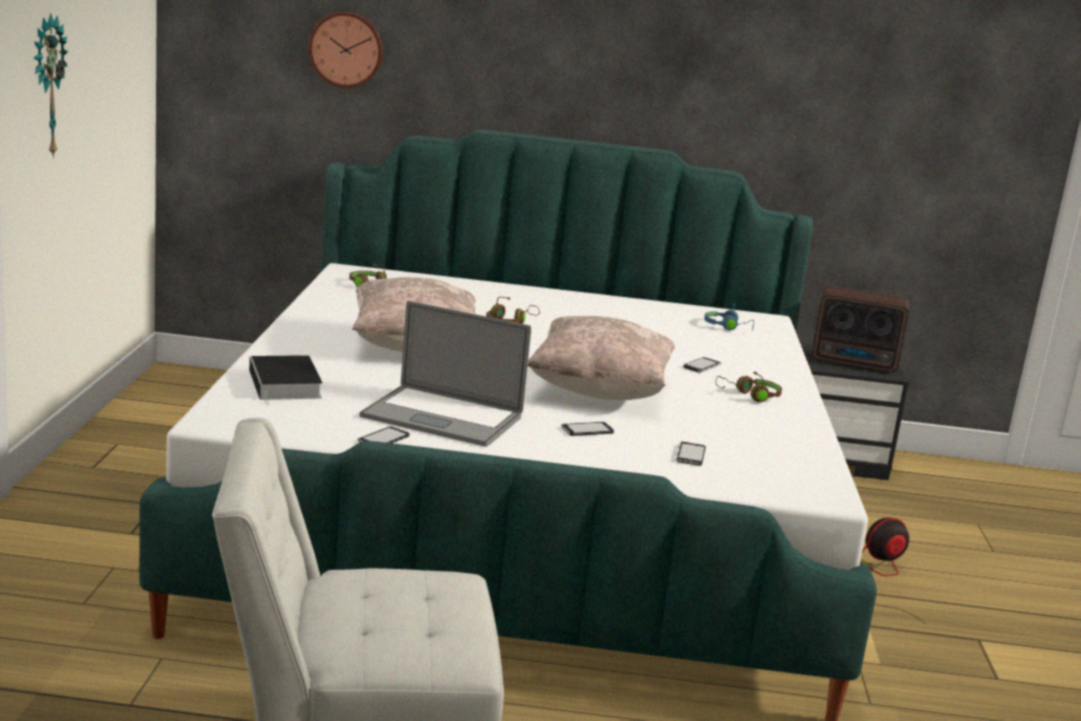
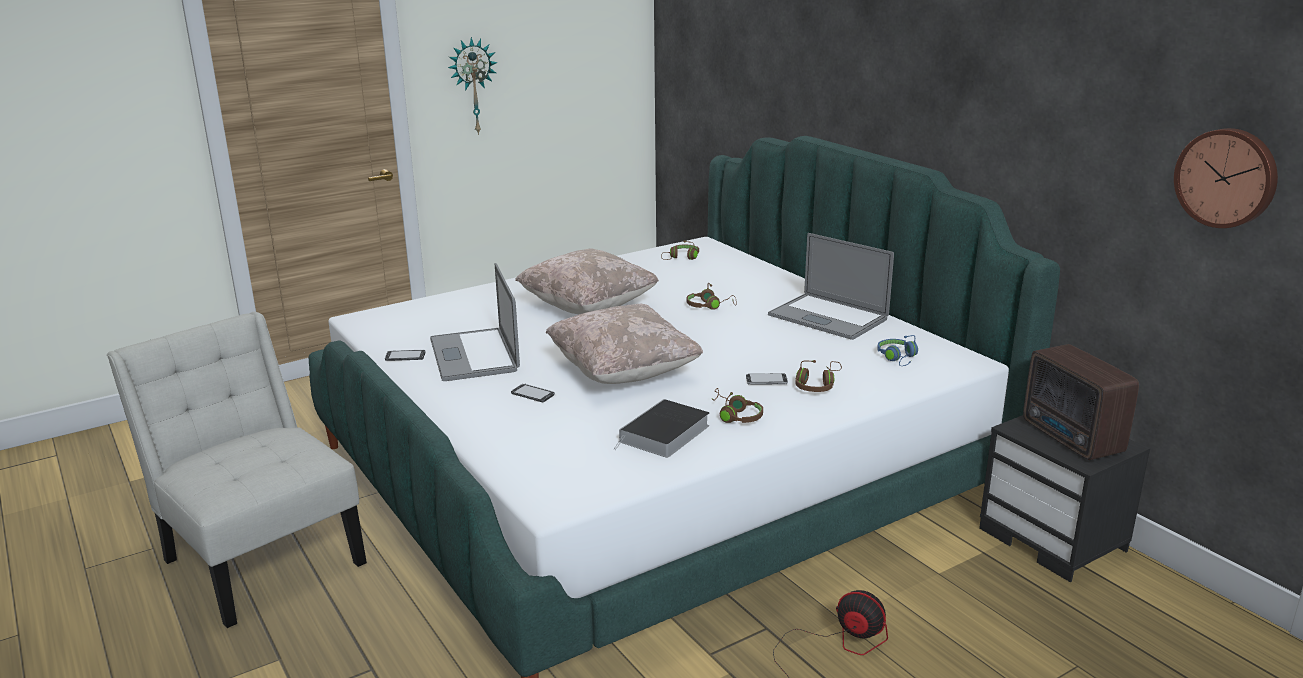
camera: 55 degrees right, 5 degrees up
(286, 385) = (449, 309): book -> book (664, 435)
(347, 49) = (740, 61): wall clock -> wall clock (1227, 177)
(611, 310) = (827, 317): none -> laptop
(690, 455) = (548, 436): phone -> none
(736, 359) = (817, 385): none -> brown headphones

